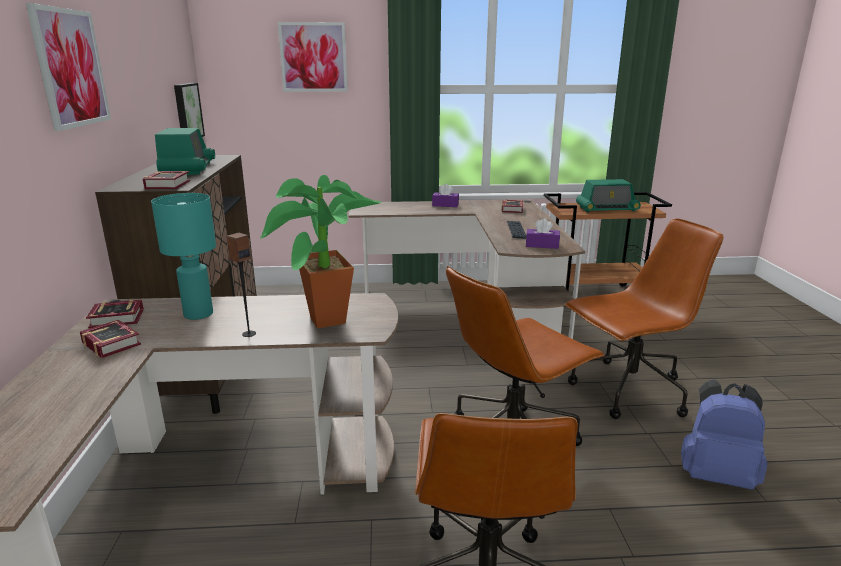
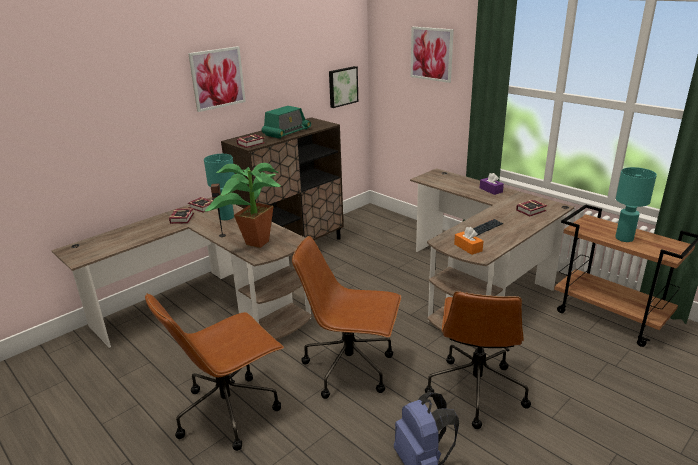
camera: 50 degrees right, 5 degrees up
(542, 245) = (468, 247): purple tissue box -> orange tissue box
(606, 209) = (624, 238): radio -> turquoise table lamp
(627, 391) = (475, 389): brown office chair -> brown office chair turned 75 degrees clockwise

